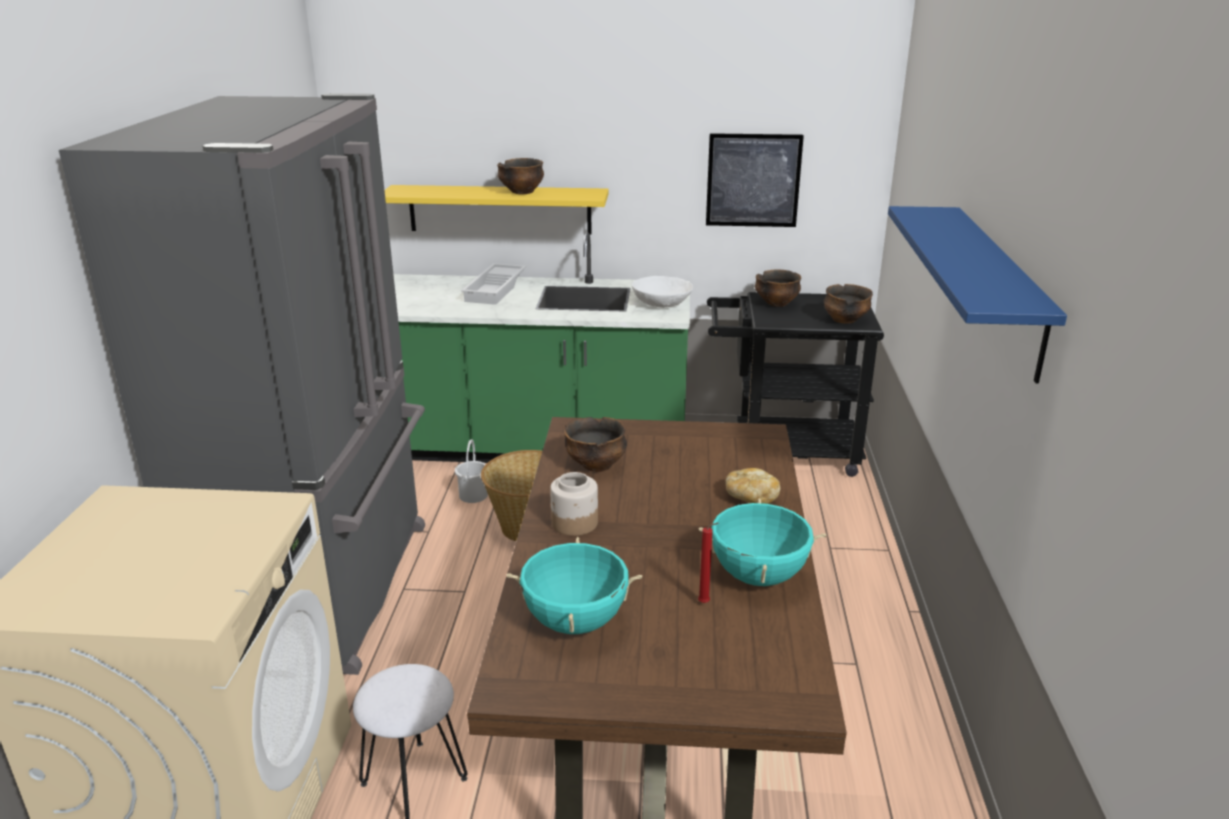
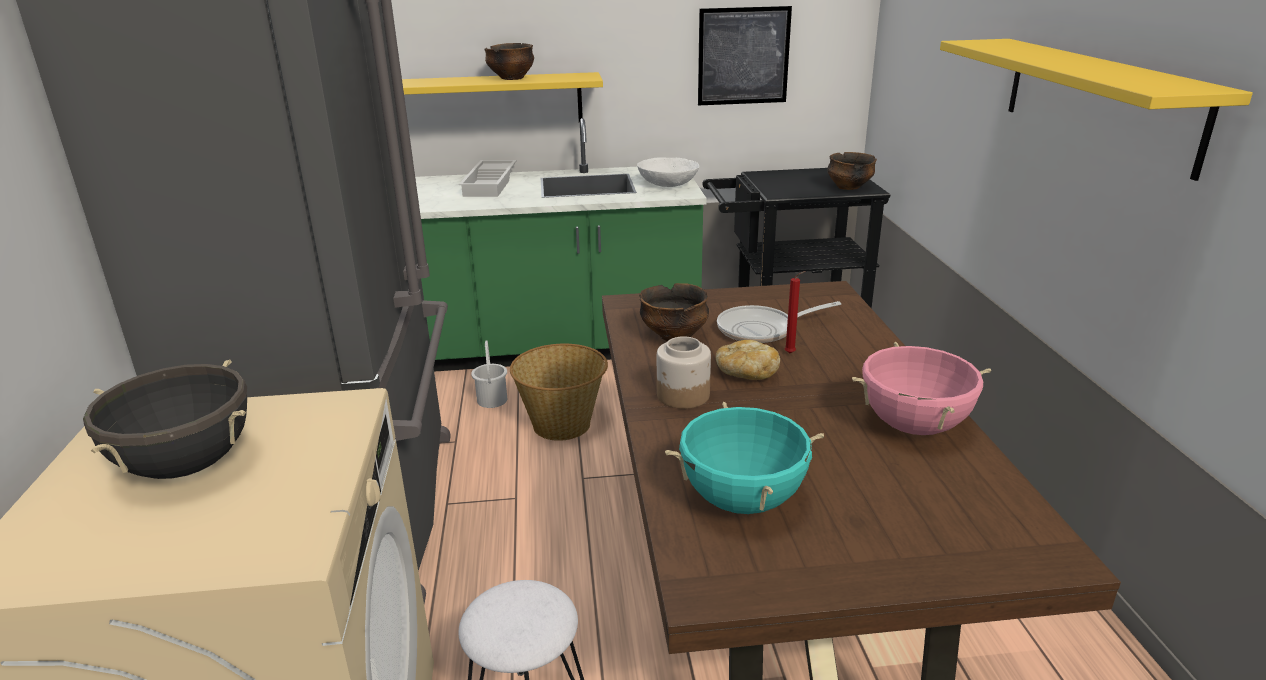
camera: 10 degrees left, 0 degrees up
(147, 541) = (187, 466): none -> black cooking pot
(677, 467) = (762, 330): none -> frying pan
(705, 603) = (875, 461): red candle -> red candle (791, 353)
(750, 498) = (855, 350): bread -> bread (745, 374)
(758, 576) = (913, 426): turquoise cooking pot -> pink cooking pot
(776, 303) = (775, 179): bowl -> none
(998, 288) = (1097, 100): blue shelf -> yellow shelf

